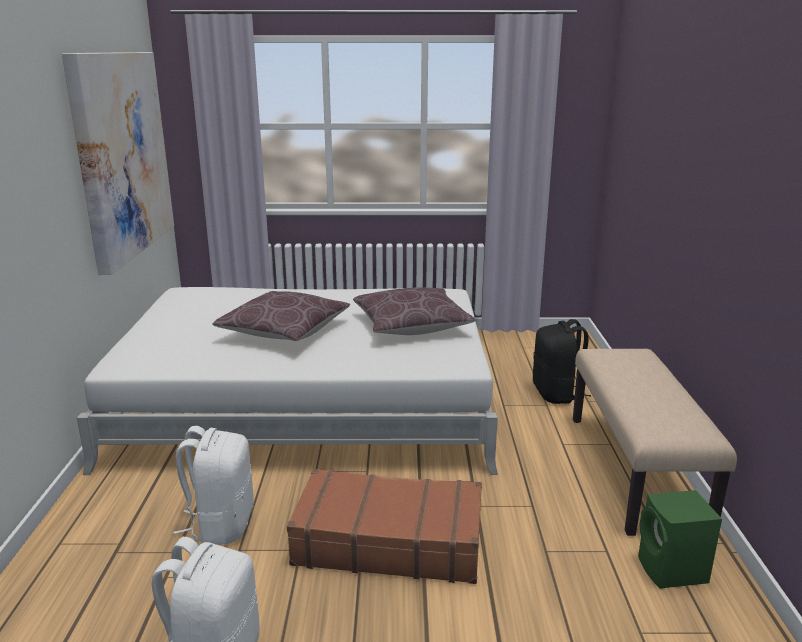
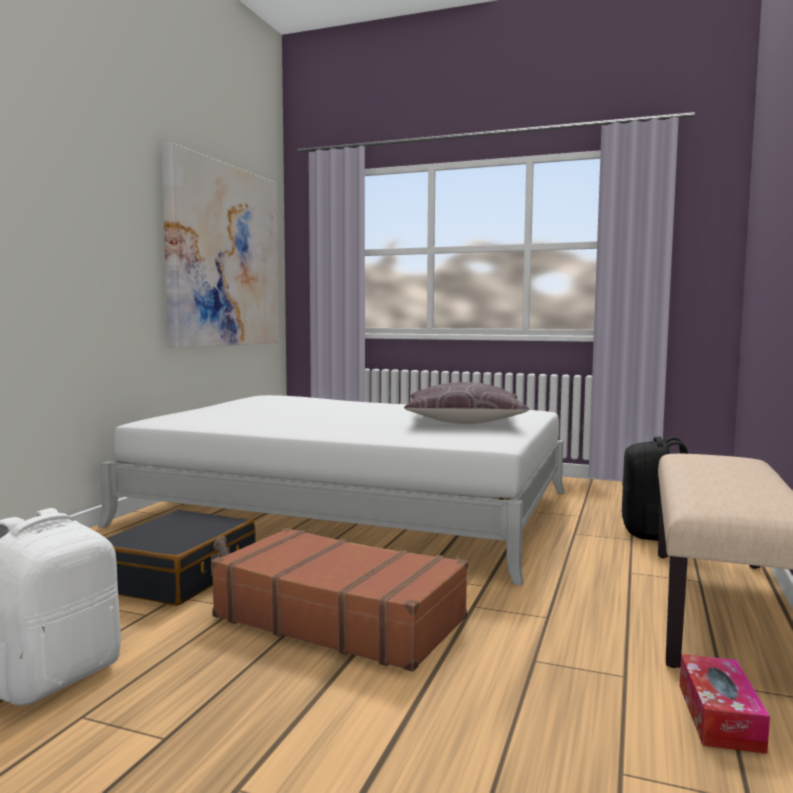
camera: 20 degrees right, 15 degrees down
(221, 524) = (180, 576): white backpack -> black suitcase
(284, 331) = (327, 415): brown pillow -> none
(672, 571) = (719, 717): green speaker -> tissue box

